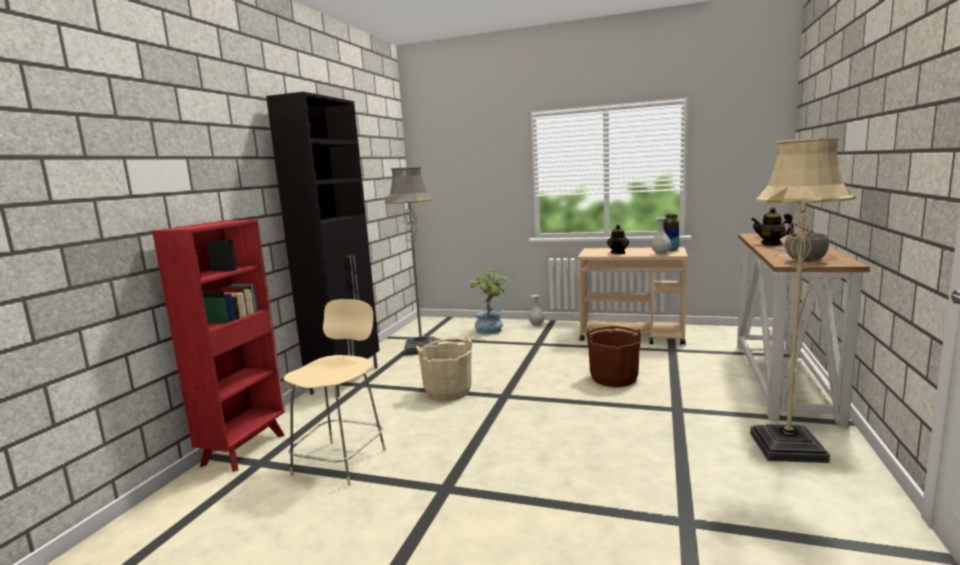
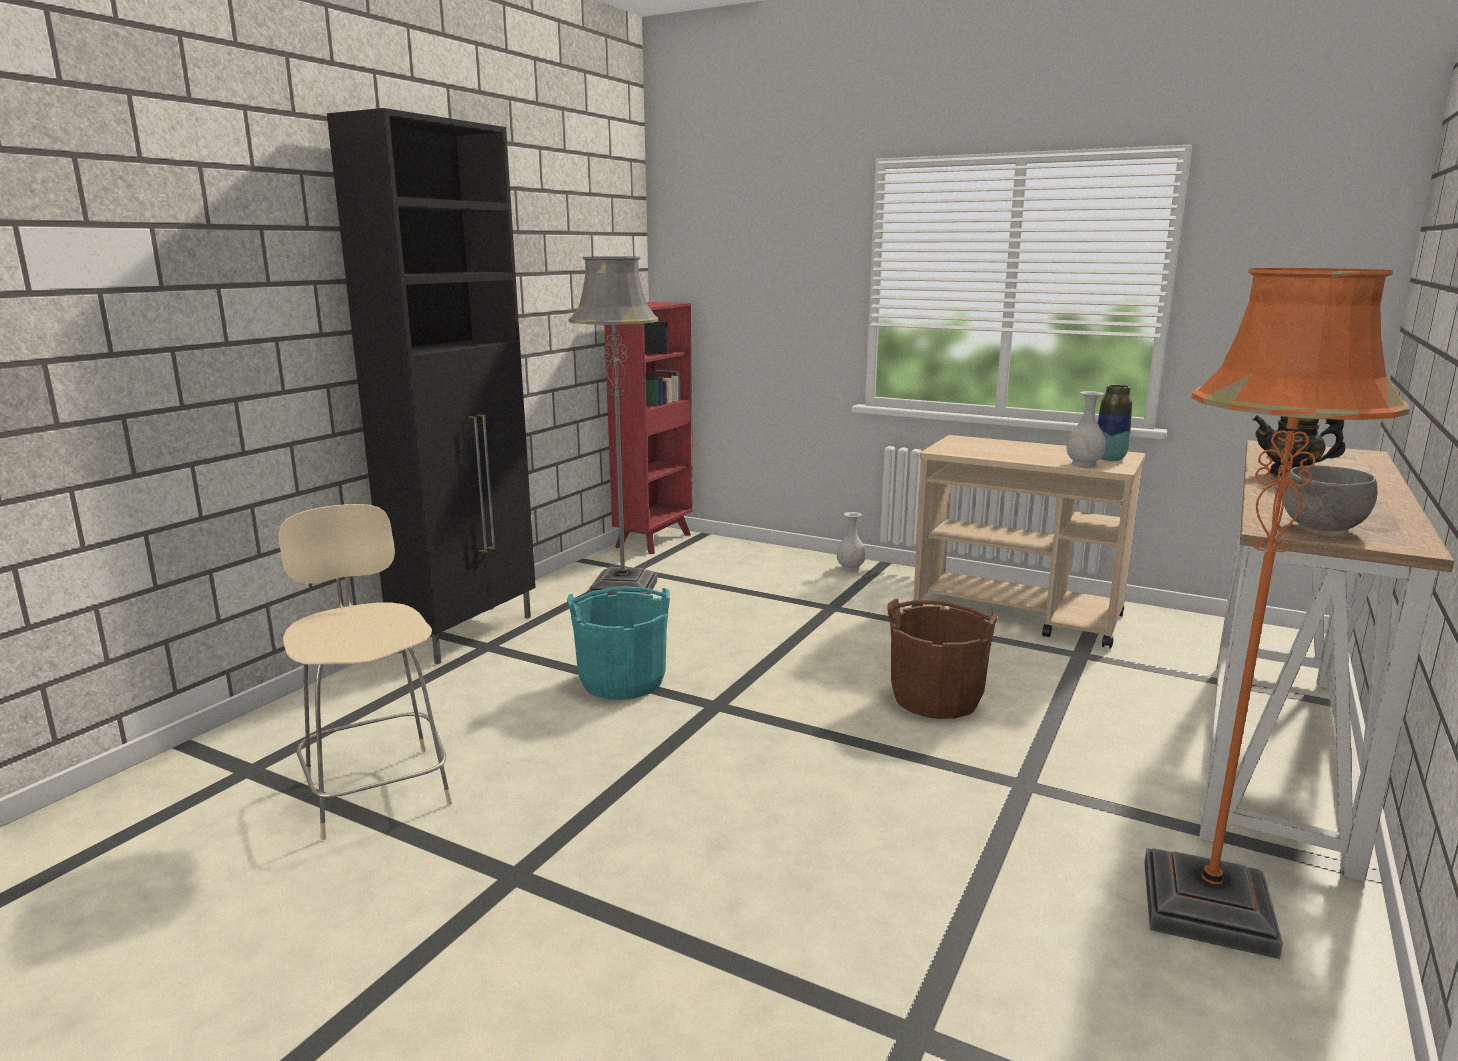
camera: 10 degrees right, 5 degrees up
(245, 448) = (242, 739): red bookcase -> red bookcase (655, 540)
(342, 460) = (376, 788): beige chair -> beige chair turned 60 degrees counterclockwise
(447, 391) = (622, 681): beige bucket -> turquoise bucket
(492, 331) = (764, 571): potted plant -> none
(618, 253) = (1003, 453): teapot -> none
(787, 447) = (1206, 907): beige floor lamp -> orange floor lamp

